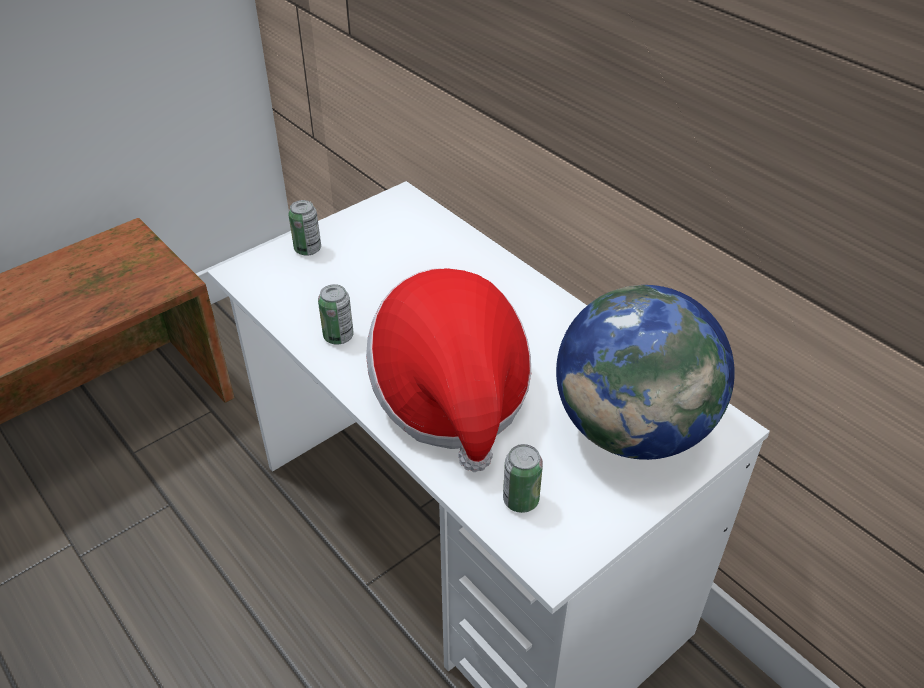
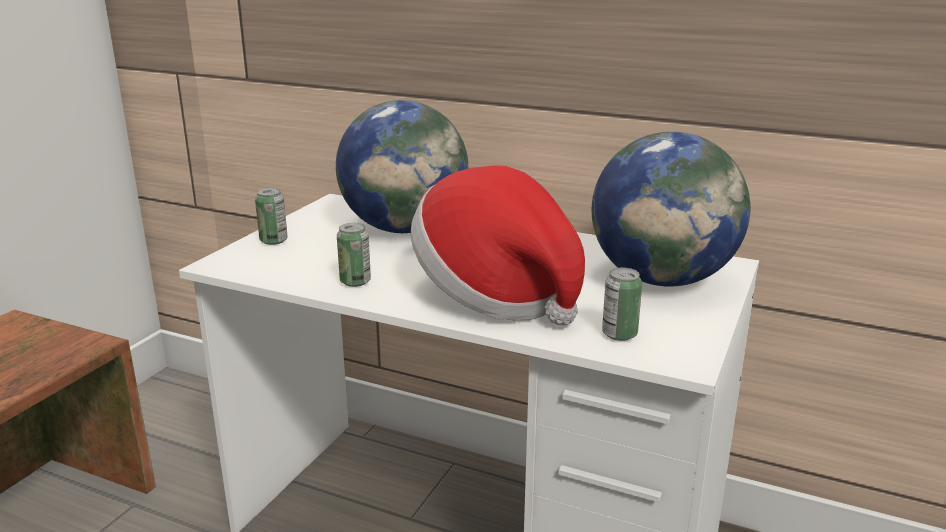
camera: 25 degrees left, 20 degrees down
(437, 263) = (405, 229): none -> globe

